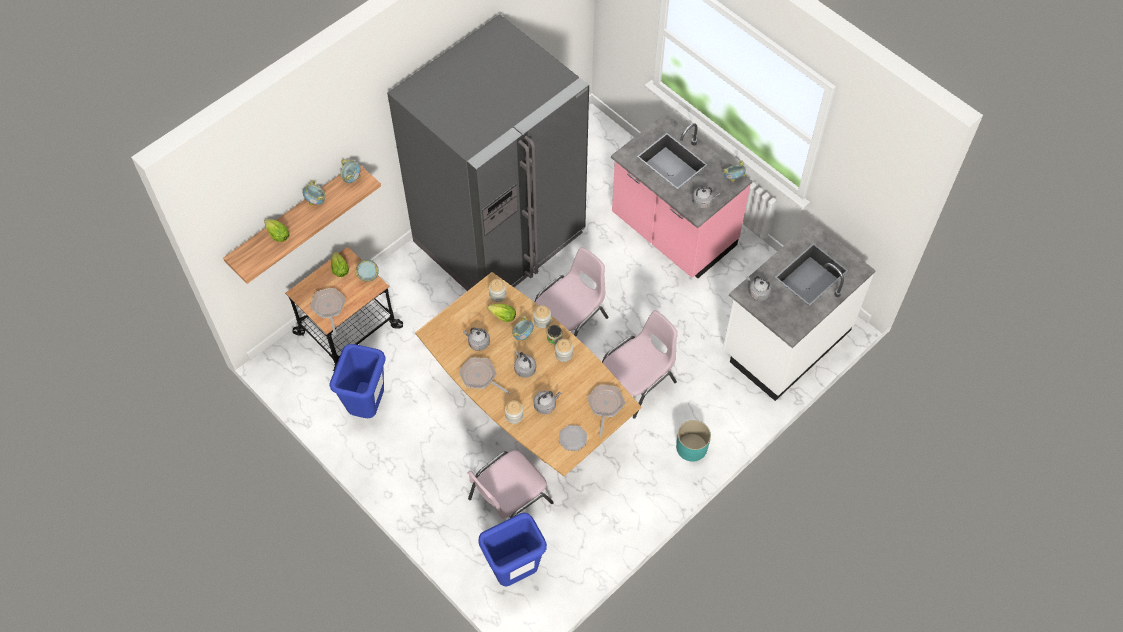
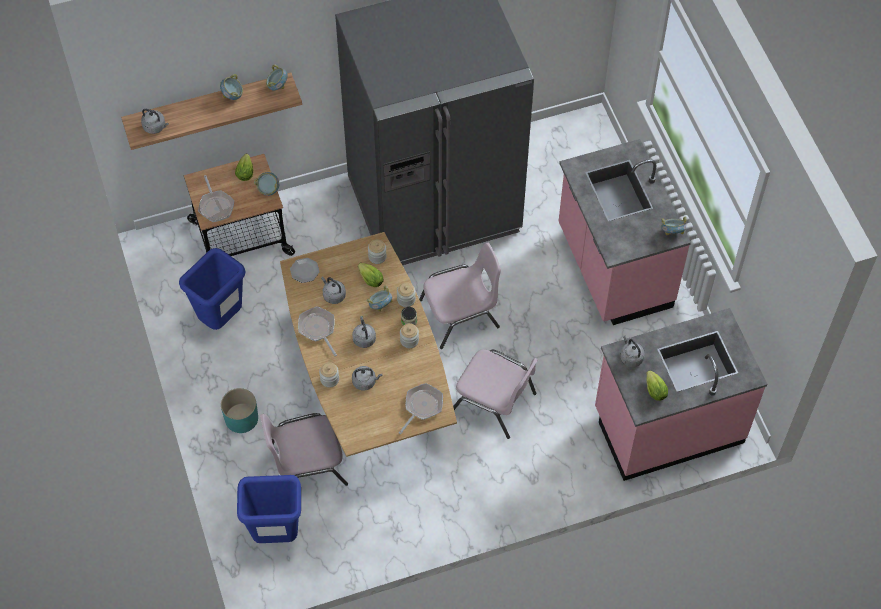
camera: 25 degrees right, 0 degrees up
(277, 234) = (180, 113): lettuce -> lettuce (654, 389)
(329, 308) = (216, 206): frying pan -> frying pan turned 150 degrees clockwise
(573, 438) = (373, 424): plate -> plate (305, 271)
(638, 381) = (494, 403): pink chair -> pink chair turned 45 degrees clockwise
(691, 447) = (512, 490): turquoise planter -> turquoise planter (241, 418)
(703, 201) = (627, 244): grey kettle -> grey kettle (155, 127)
(785, 341) = (667, 425): white counter -> pink counter

